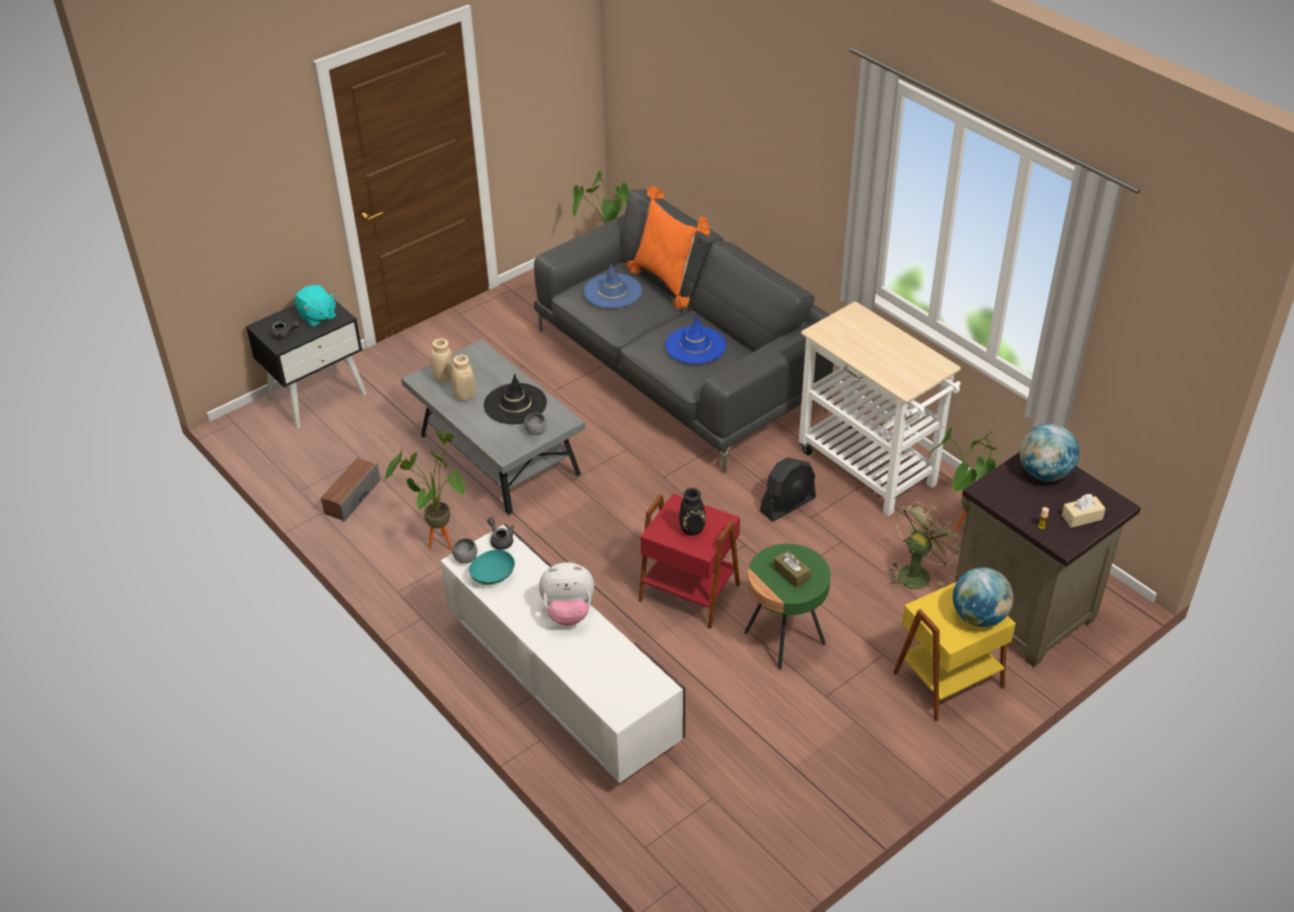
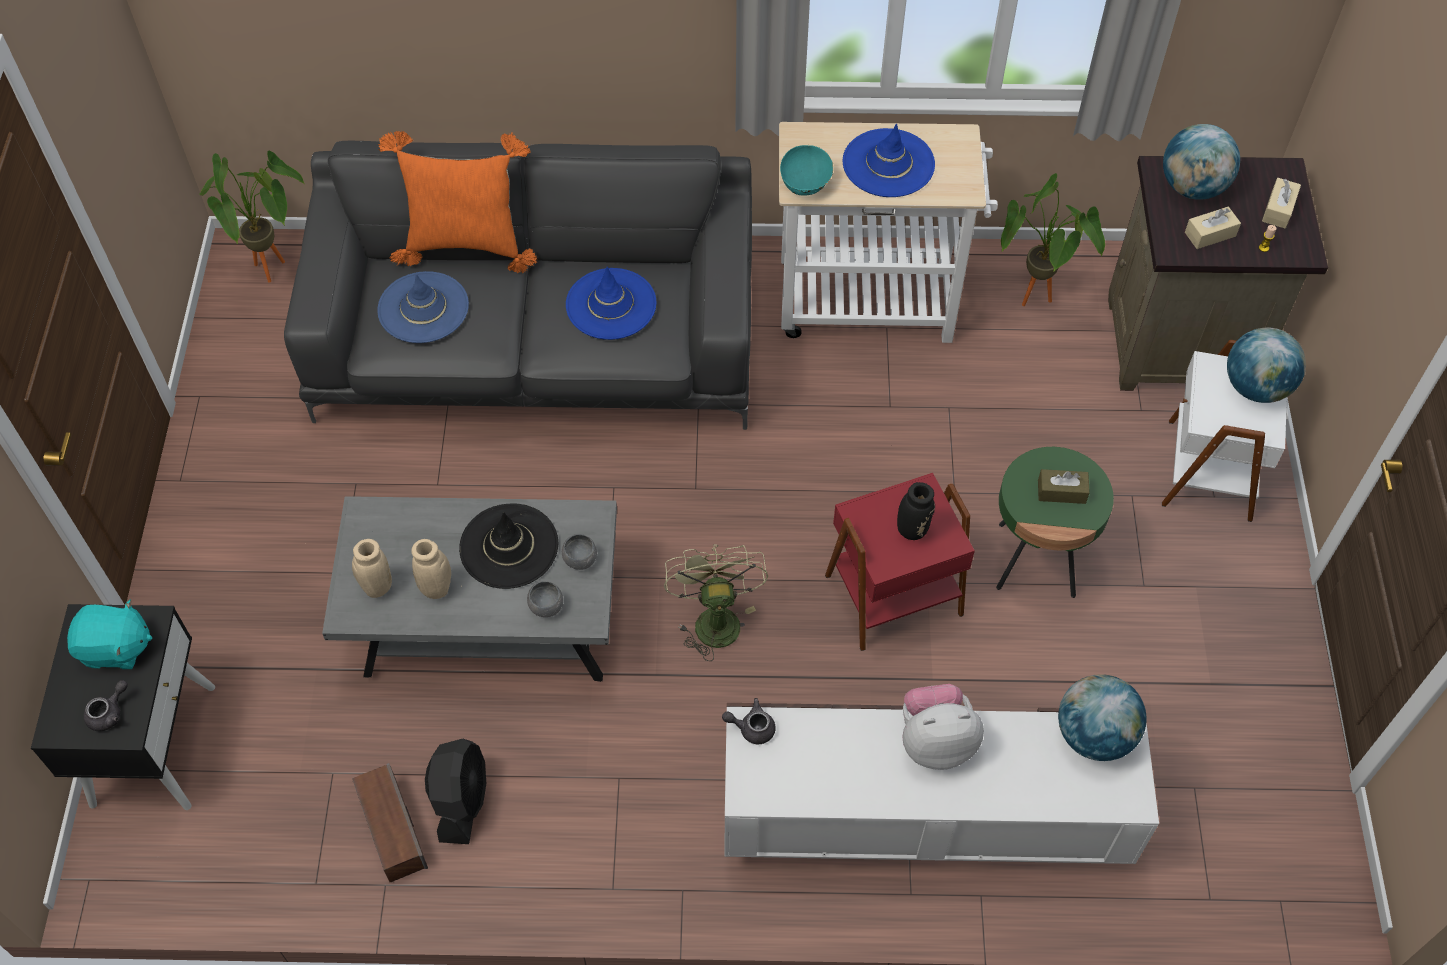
camera: 50 degrees left, 15 degrees up
(438, 541) = (568, 786): potted plant -> none
(465, 558) = (748, 786): grey bowl -> grey bowl (546, 606)
(493, 577) = (808, 779): turquoise bowl -> turquoise bowl (806, 183)
(568, 612) = (935, 741): plush toy -> plush toy turned 135 degrees counterclockwise
(643, 674) = (1094, 735): none -> globe
(788, 504) = (851, 410): black fan -> black fan (461, 800)
(883, 351) = (888, 163): none -> blue hat
(917, 572) = (1050, 381): green fan -> green fan (714, 618)
(947, 678) = (1206, 469): yellow side table -> white side table
(1018, 499) = (1210, 234): none -> beige tissue box

